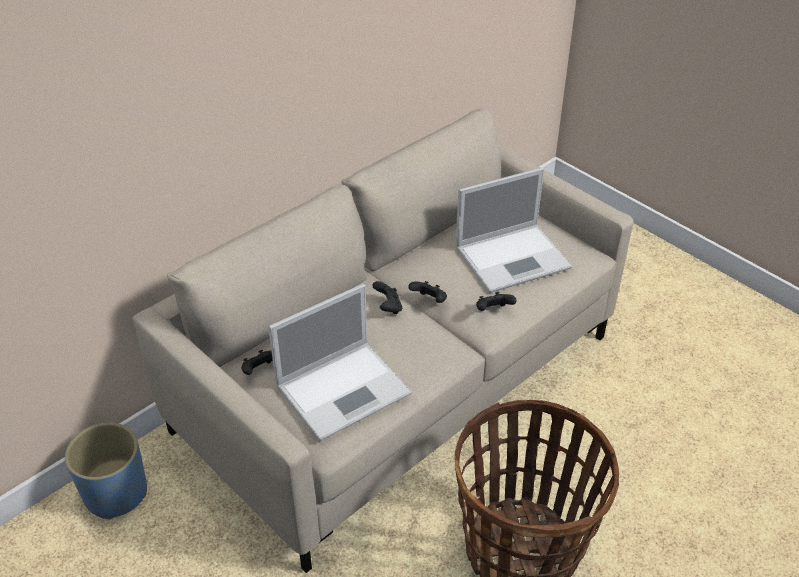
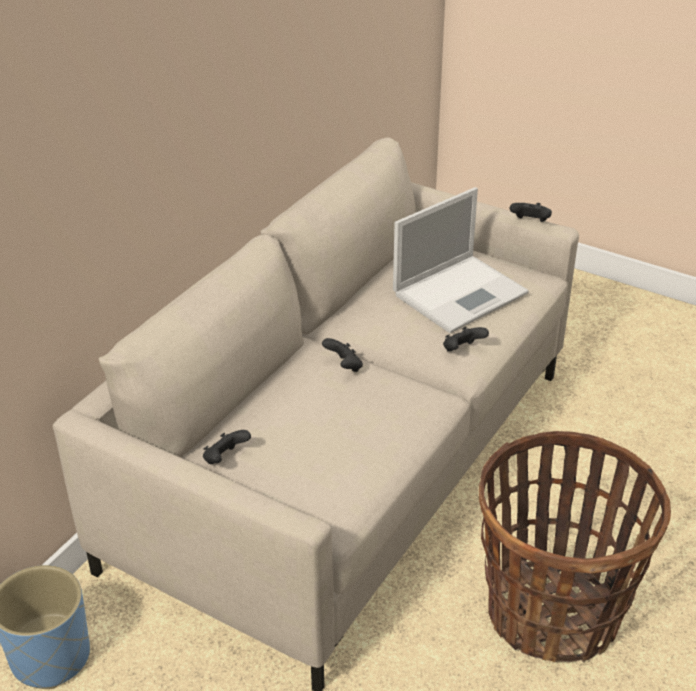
camera: 15 degrees left, 5 degrees down
(345, 388) = (332, 459): laptop -> none
(429, 301) = (387, 352): black game controller -> black game controller (530, 222)

